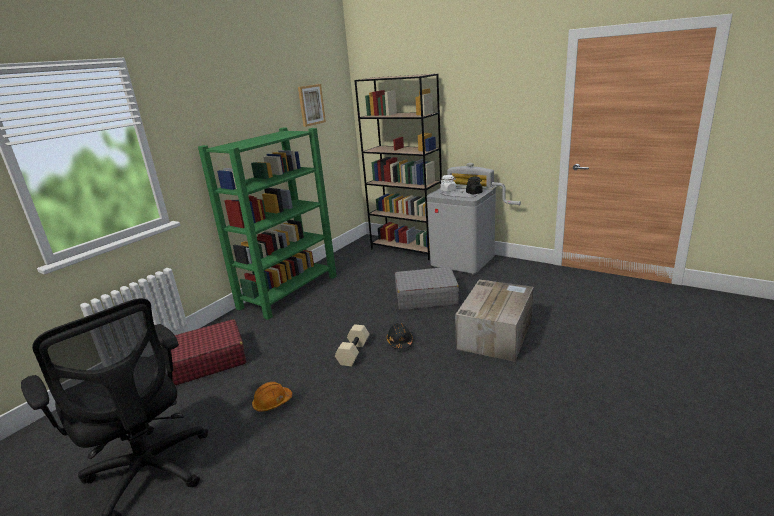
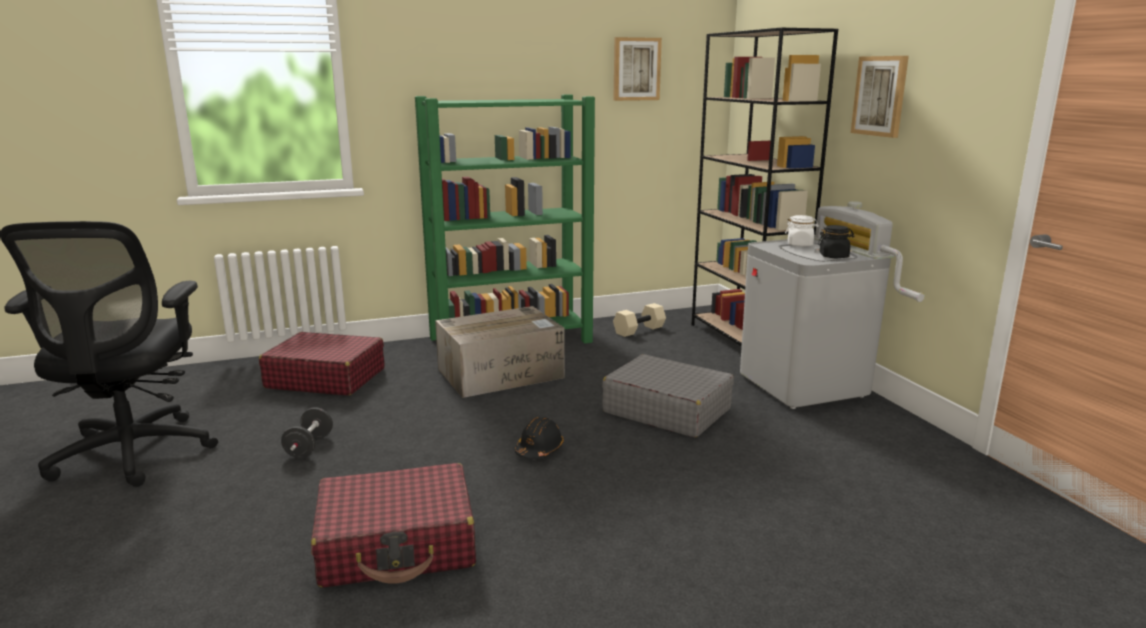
camera: 35 degrees right, 5 degrees down
(272, 402) = (309, 446): orange hard hat -> black dumbbell
(353, 352) = (468, 435): beige dumbbell -> beige dumbbell (639, 330)
(410, 421) = (398, 544): none -> red suitcase
(470, 107) = (880, 96): none -> picture
(495, 333) = (689, 500): cardboard box -> cardboard box (502, 373)

